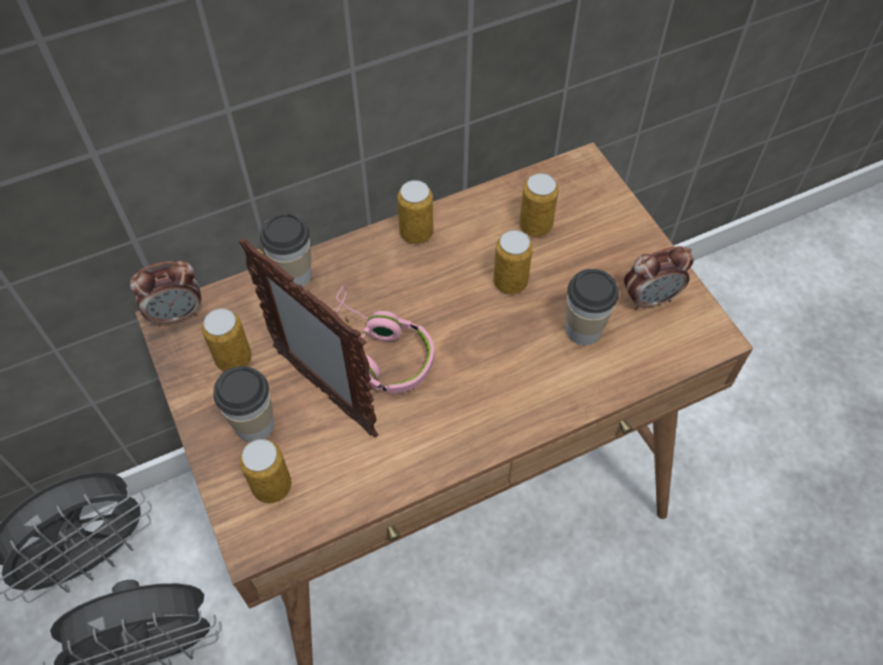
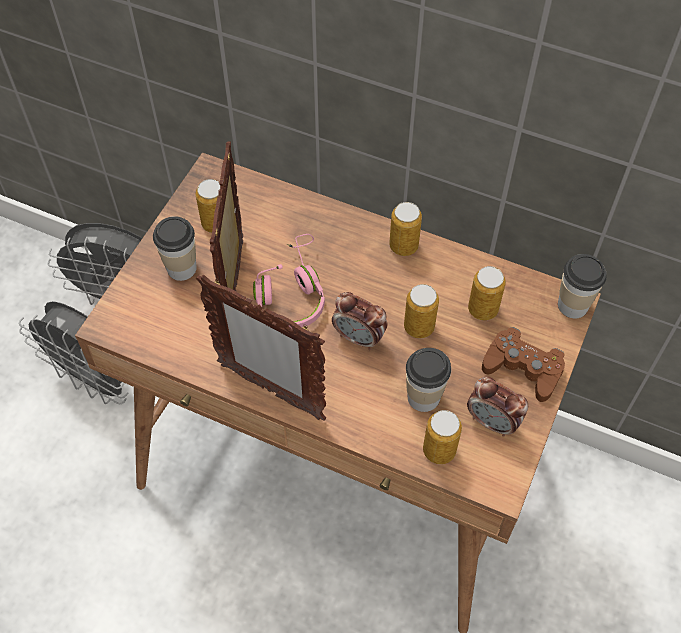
camera: 50 degrees right, 0 degrees up
(177, 314) = (219, 173): alarm clock -> alarm clock (359, 338)
(272, 486) = (150, 307): can -> can (439, 450)
(294, 275) = (304, 206): cup -> cup (572, 305)
(469, 444) = (270, 390): none -> picture frame
(617, 241) = (522, 368): none -> brown game controller

